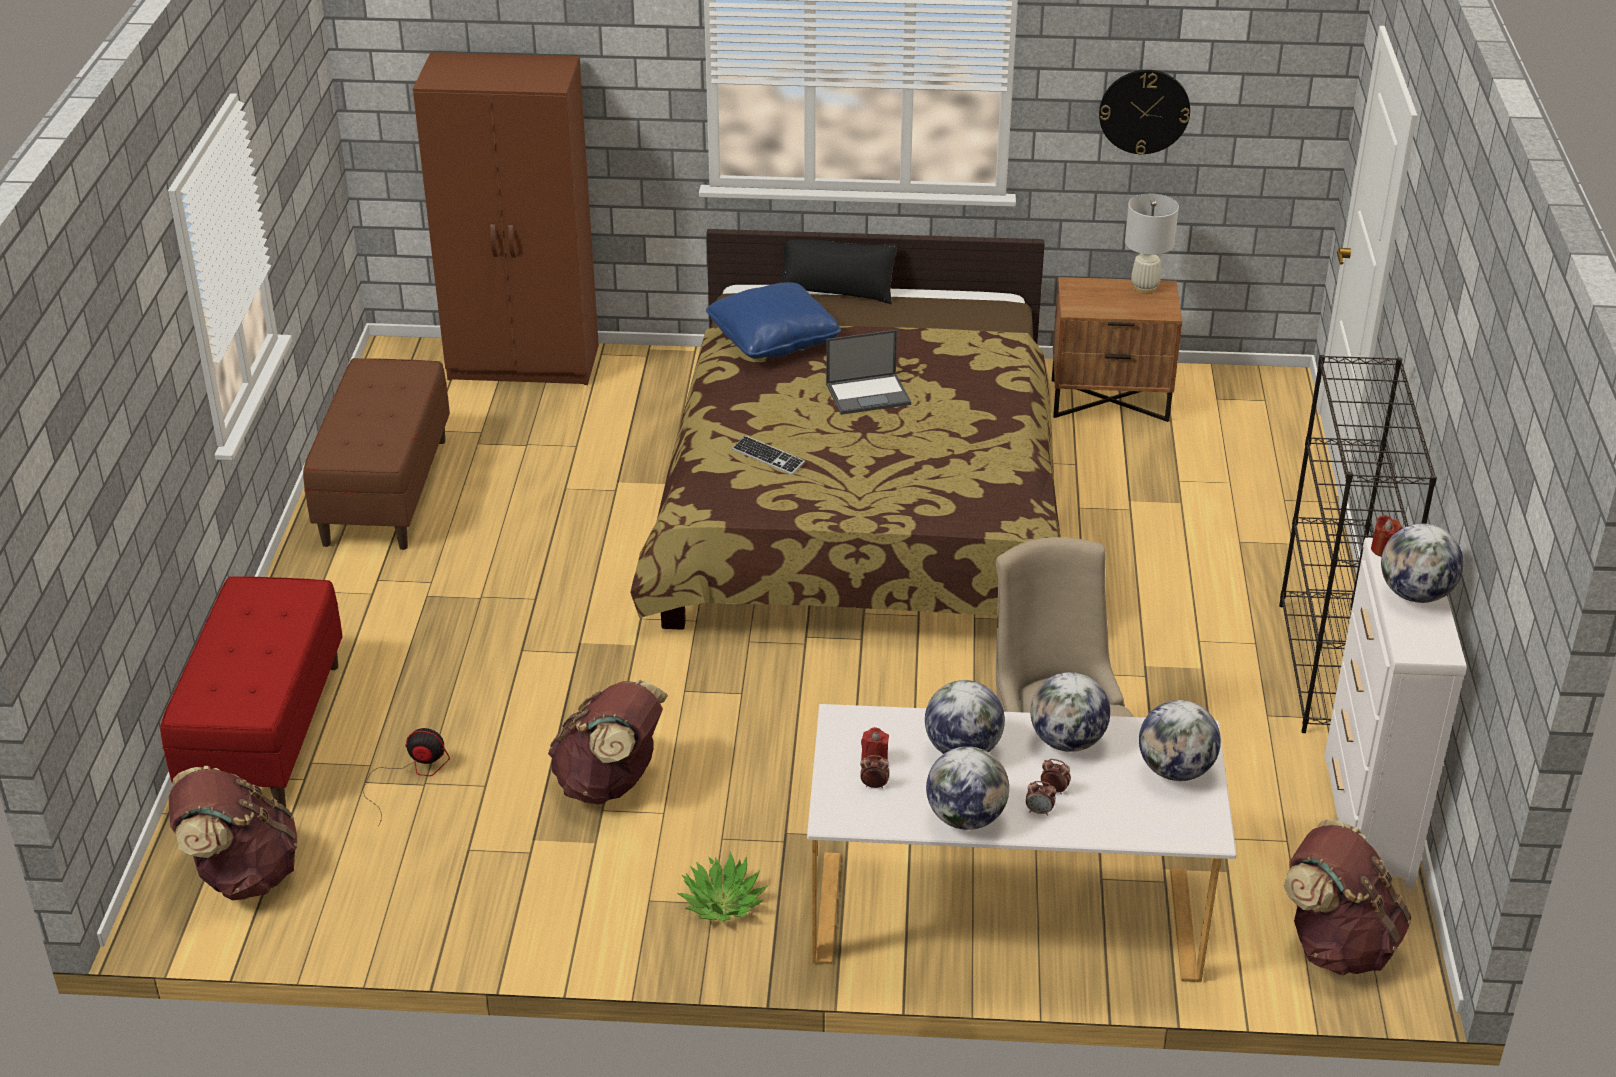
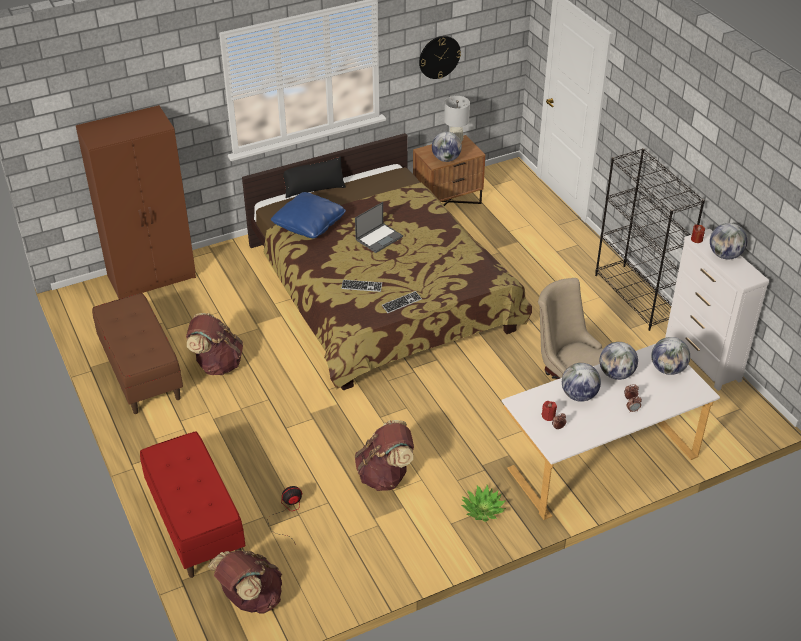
camera: 30 degrees left, 5 degrees up
(810, 503) = (401, 303): none -> keyboard
(965, 818) = (607, 426): globe -> globe (446, 159)
(1337, 944) = (733, 417): brown backpack -> brown backpack (217, 364)

